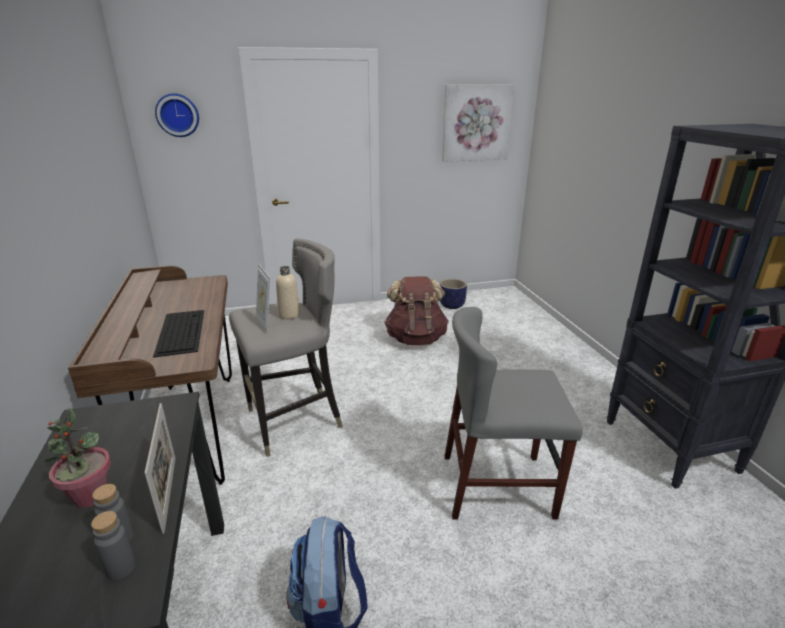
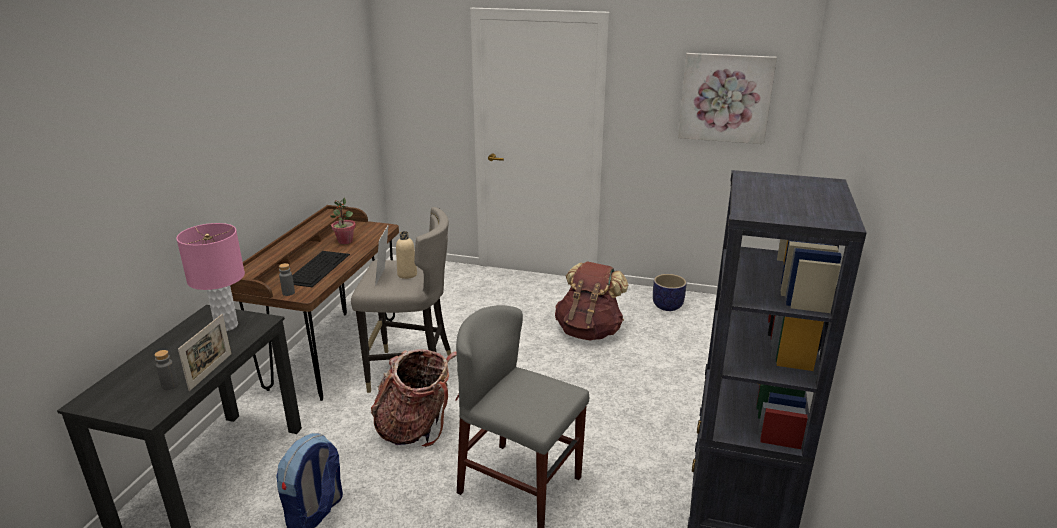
camera: 30 degrees right, 0 degrees up
(90, 496) = (176, 359): potted plant -> potted plant (345, 241)
(121, 568) = (158, 399): grey bottle -> grey bottle (288, 293)
(127, 426) = (226, 326): none -> pink table lamp
(177, 115) = (413, 66): wall clock -> none
(352, 471) = (417, 427): none -> backpack

